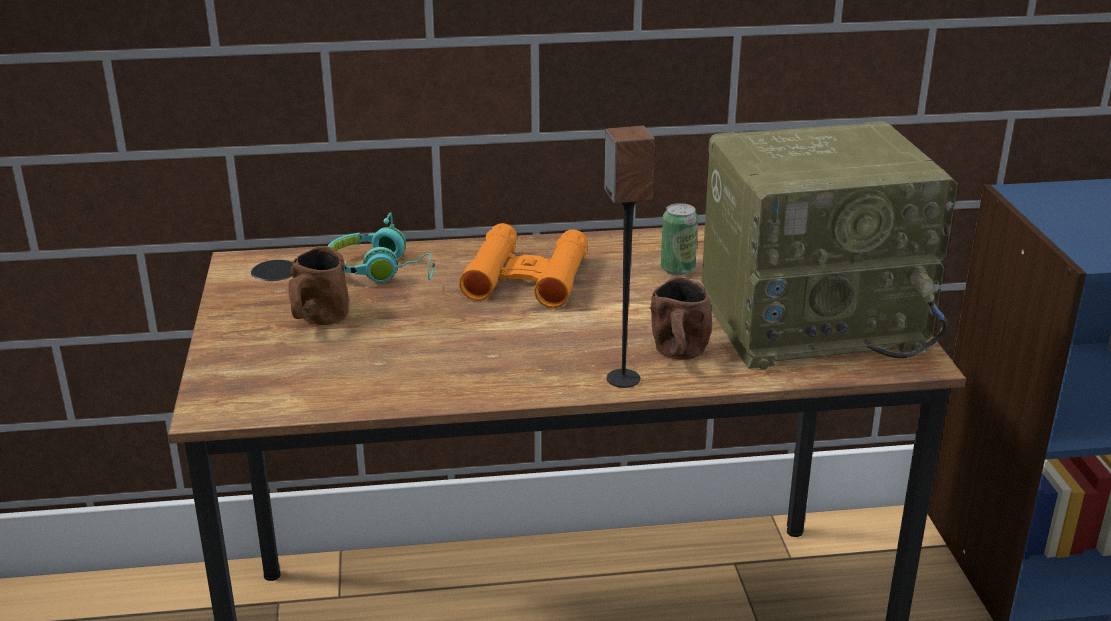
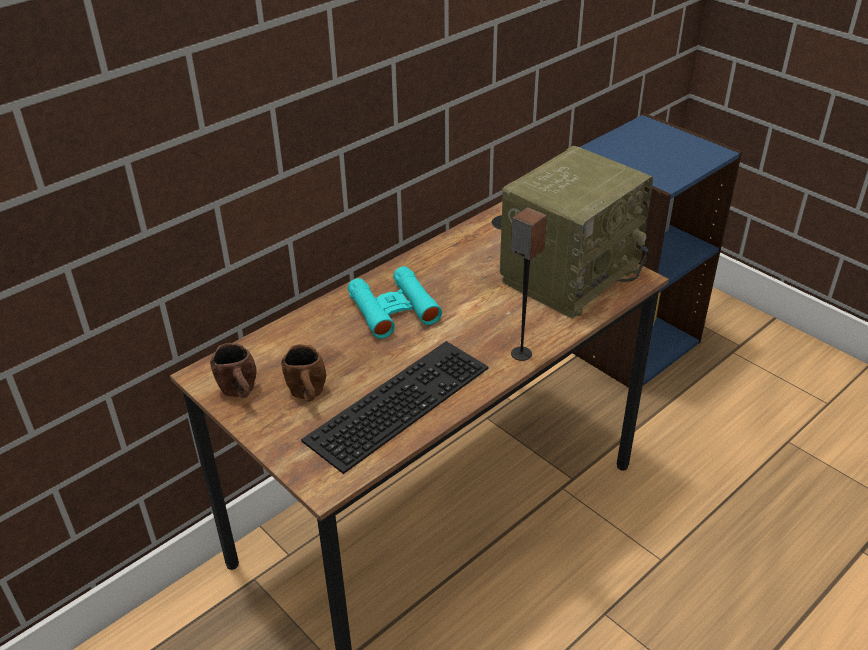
camera: 35 degrees left, 10 degrees up
(382, 271) = (302, 341): turquoise headphones -> none
(404, 364) = (397, 400): none -> keyboard
(526, 278) = (393, 309): orange binoculars -> turquoise binoculars
(677, 269) = (467, 268): can -> none
(679, 356) = (532, 326): brown mug -> brown mug (241, 393)

